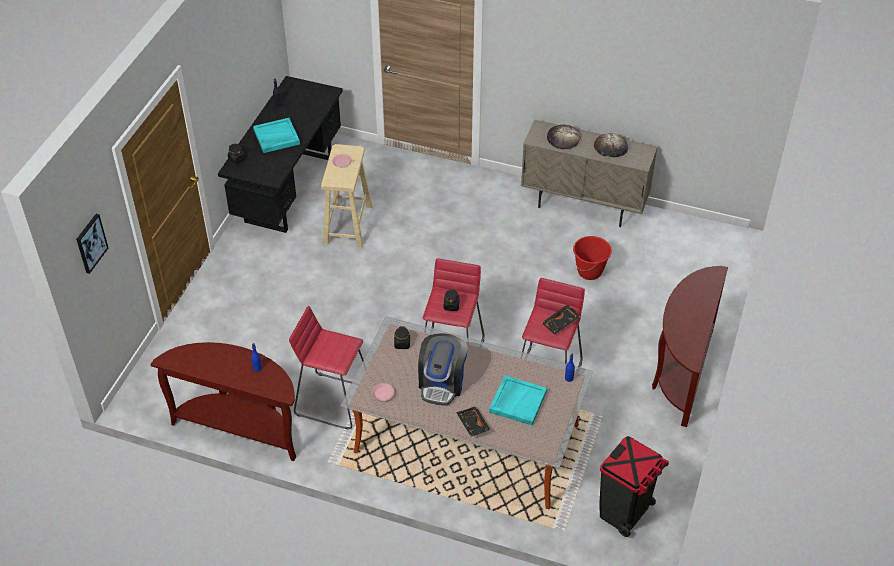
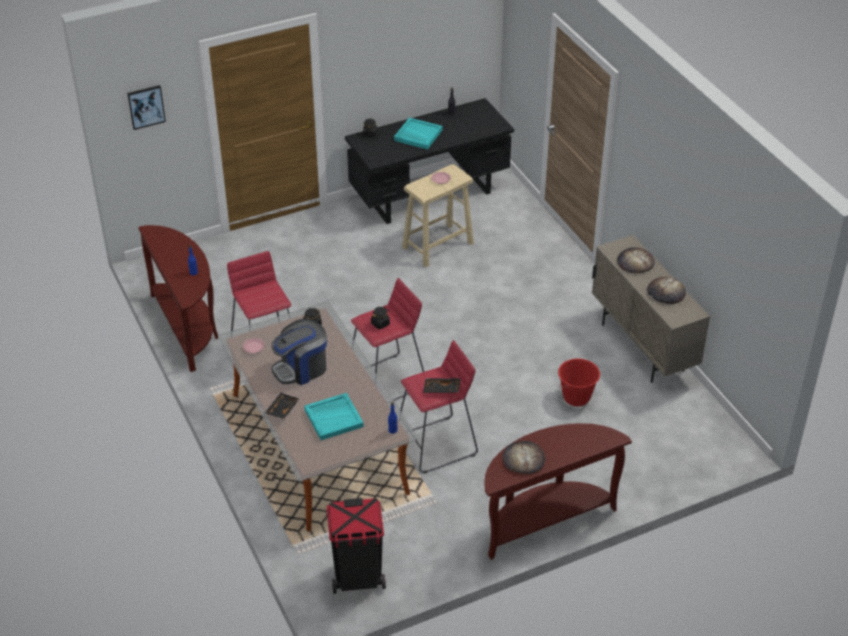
camera: 45 degrees right, 5 degrees down
(686, 330) = (523, 459): none -> bread

